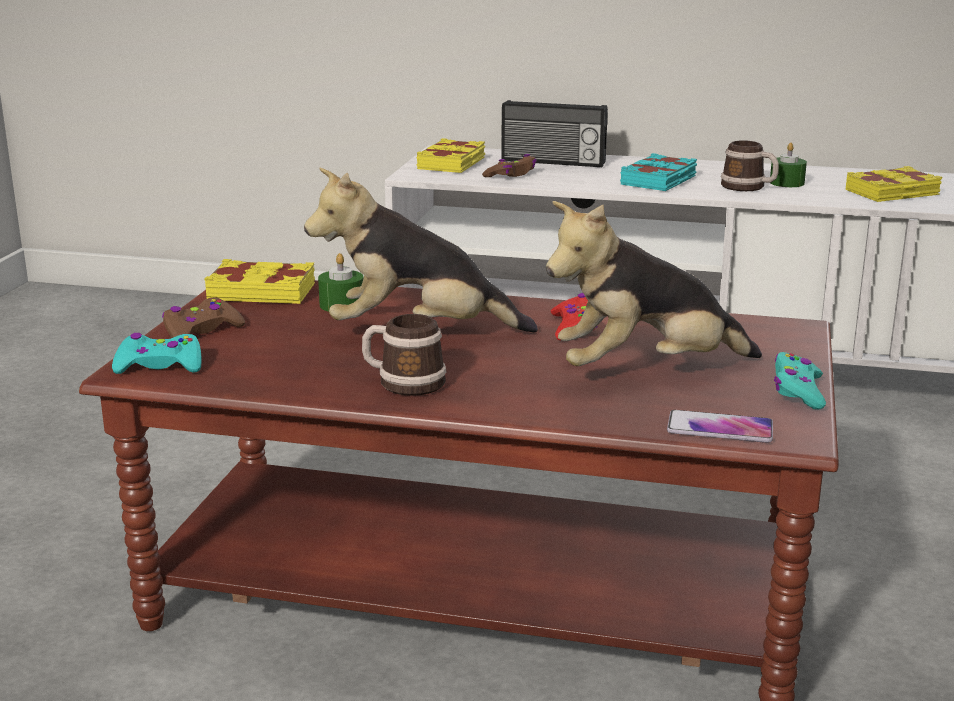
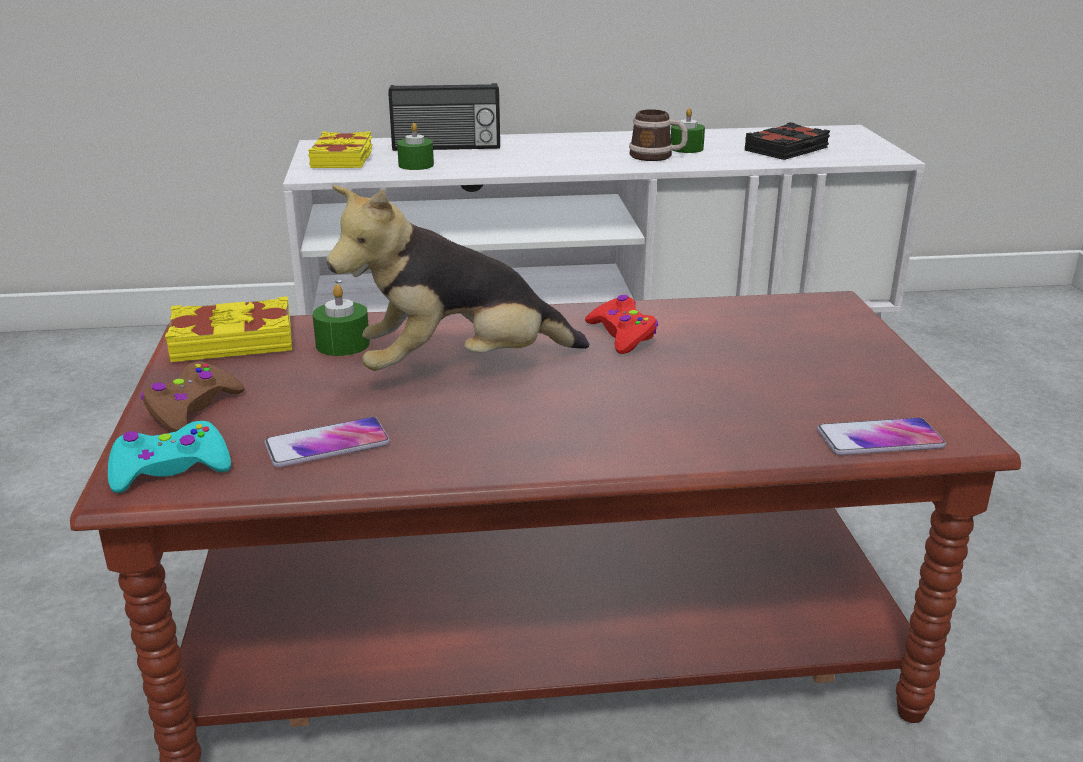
camera: 20 degrees left, 5 degrees up
(278, 367) = (327, 444): none -> phone
(403, 382) = (495, 439): mug -> none
(511, 175) = (416, 165): brown game controller -> green candle
(645, 371) = (741, 378): plush toy -> none
(659, 180) = (568, 157): turquoise book -> none
(797, 391) = (906, 378): turquoise game controller -> none
(893, 193) = (787, 149): yellow book -> black book

